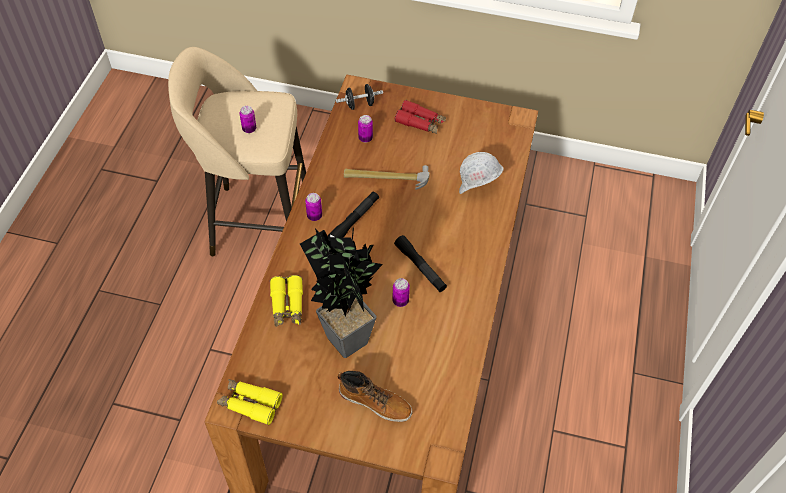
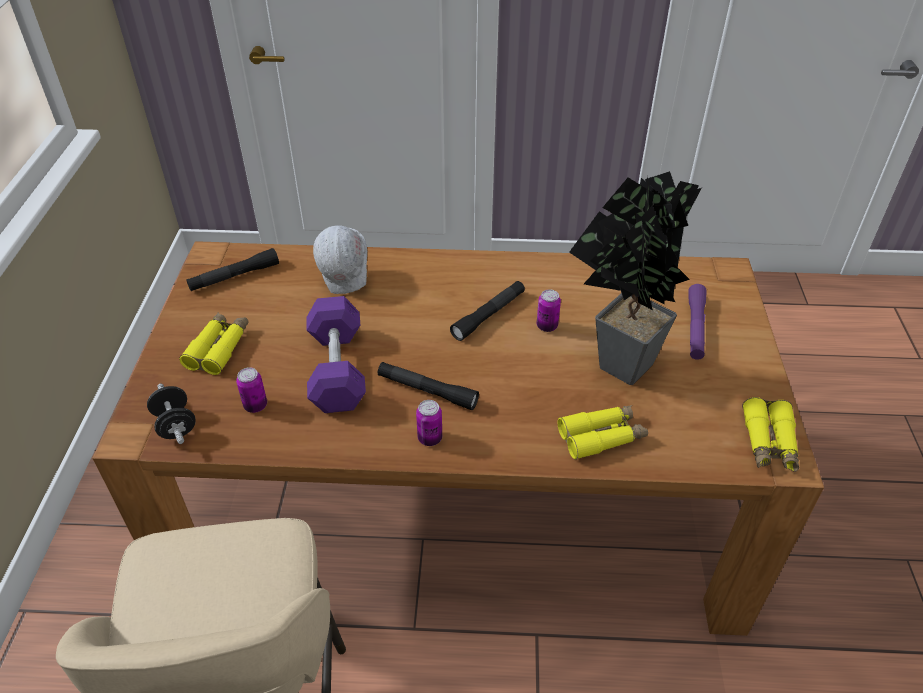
camera: 100 degrees left, 10 degrees down
(249, 129) = (237, 581): can -> none
(375, 402) = (695, 327): boot -> purple flashlight
(386, 177) = (337, 369): hammer -> purple dumbbell
(420, 122) = (219, 348): red binoculars -> yellow binoculars
(492, 130) = (234, 277): none -> black flashlight

